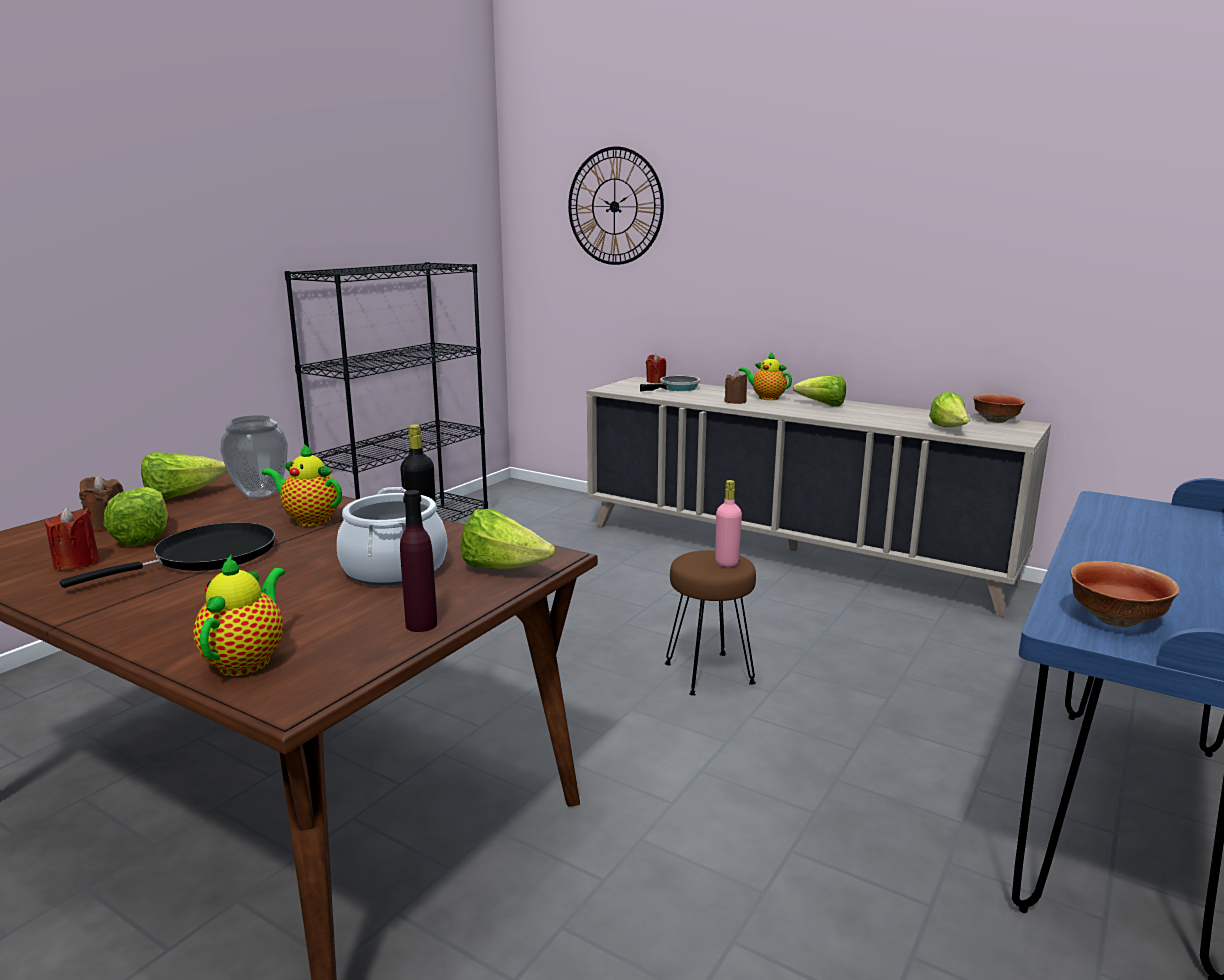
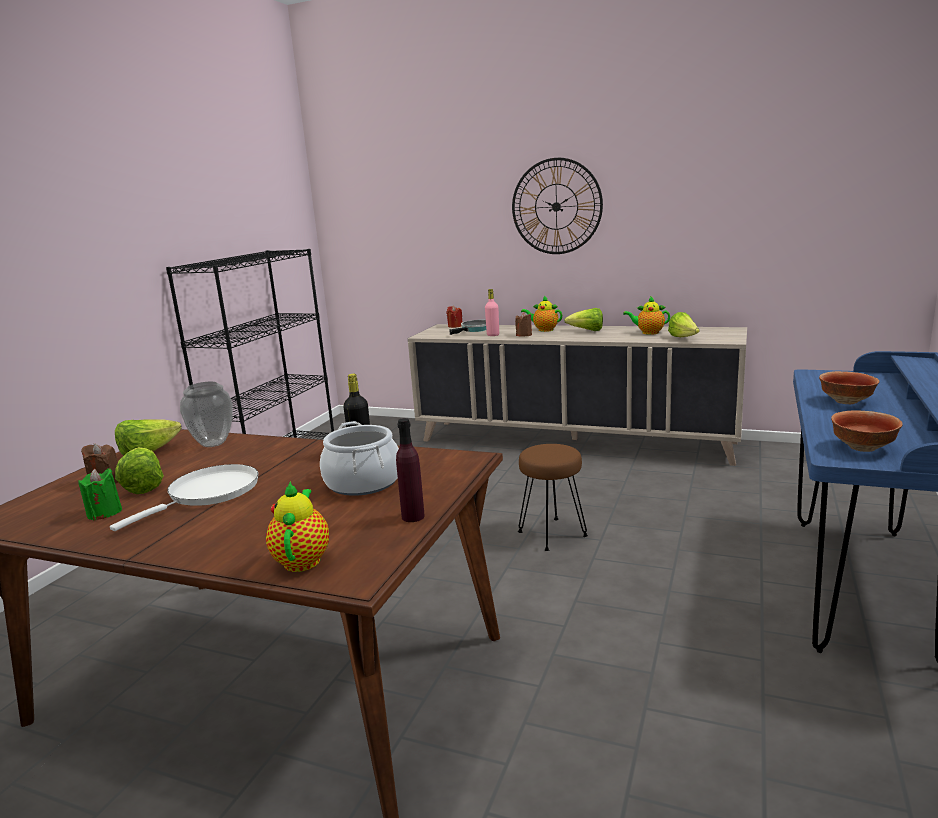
camera: 10 degrees left, 0 degrees up
(76, 563) = (104, 513): red candle -> green candle
(207, 556) = (209, 493): black frying pan -> white frying pan
(309, 520) = (268, 457): teapot -> teapot (648, 333)
(504, 569) = (444, 471): lettuce -> none
(614, 206) = (408, 196): wall clock -> wall clock (556, 206)
(726, 563) = (559, 451): pink bottle -> pink bottle (493, 335)
(996, 421) = (711, 329): bowl -> bowl (846, 401)

